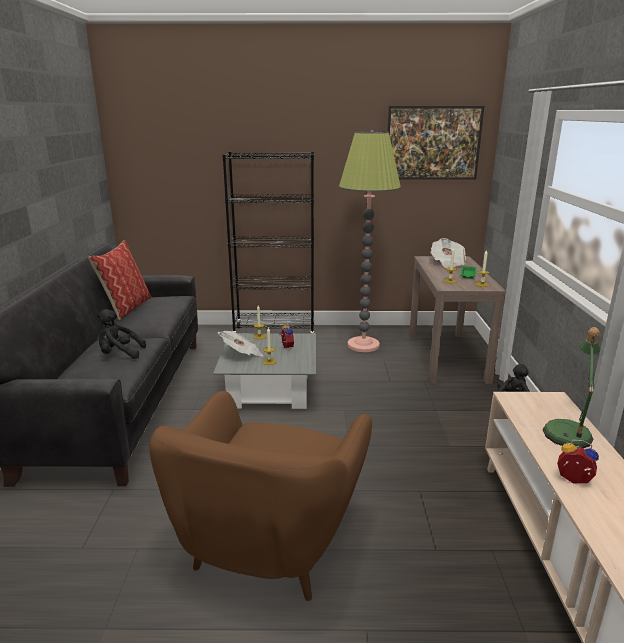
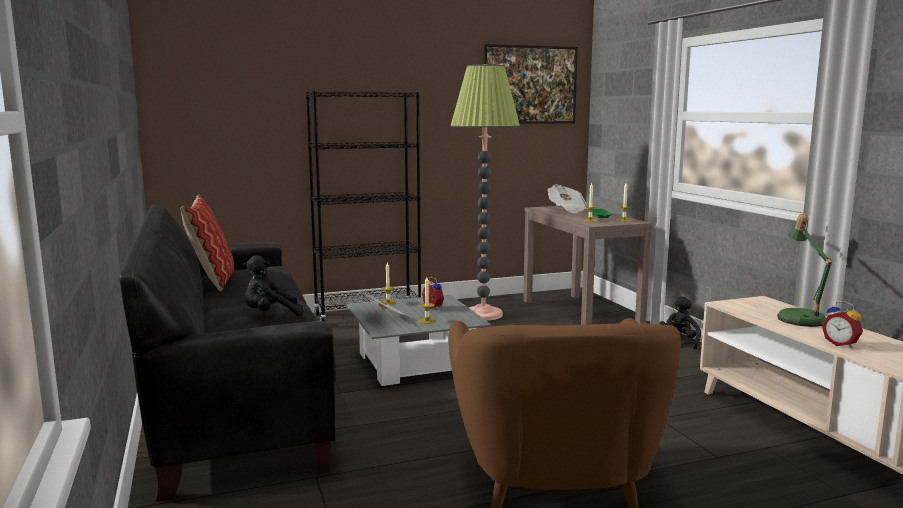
camera: 20 degrees left, 10 degrees down
(573, 481) = (841, 344): alarm clock -> alarm clock turned 135 degrees counterclockwise

